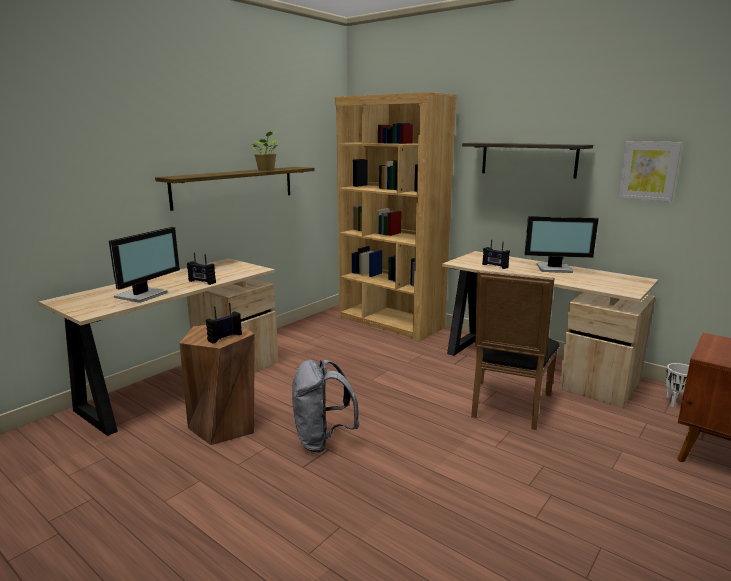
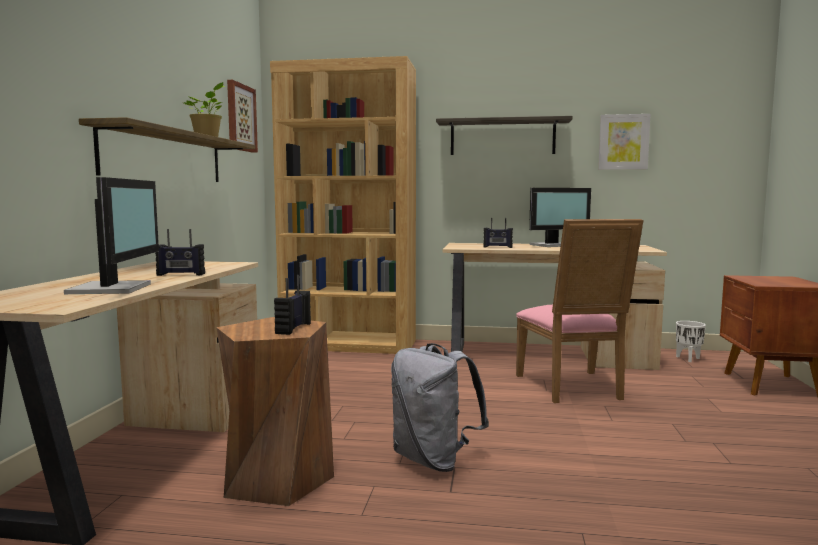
camera: 30 degrees left, 10 degrees down
(318, 140) = (240, 118): none -> picture
(507, 407) = (573, 388): black chair -> pink chair

